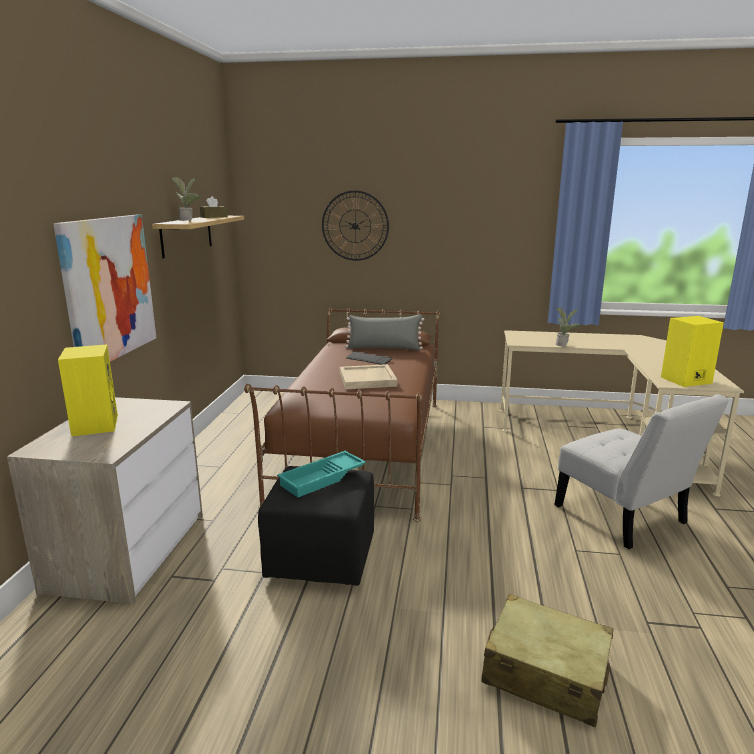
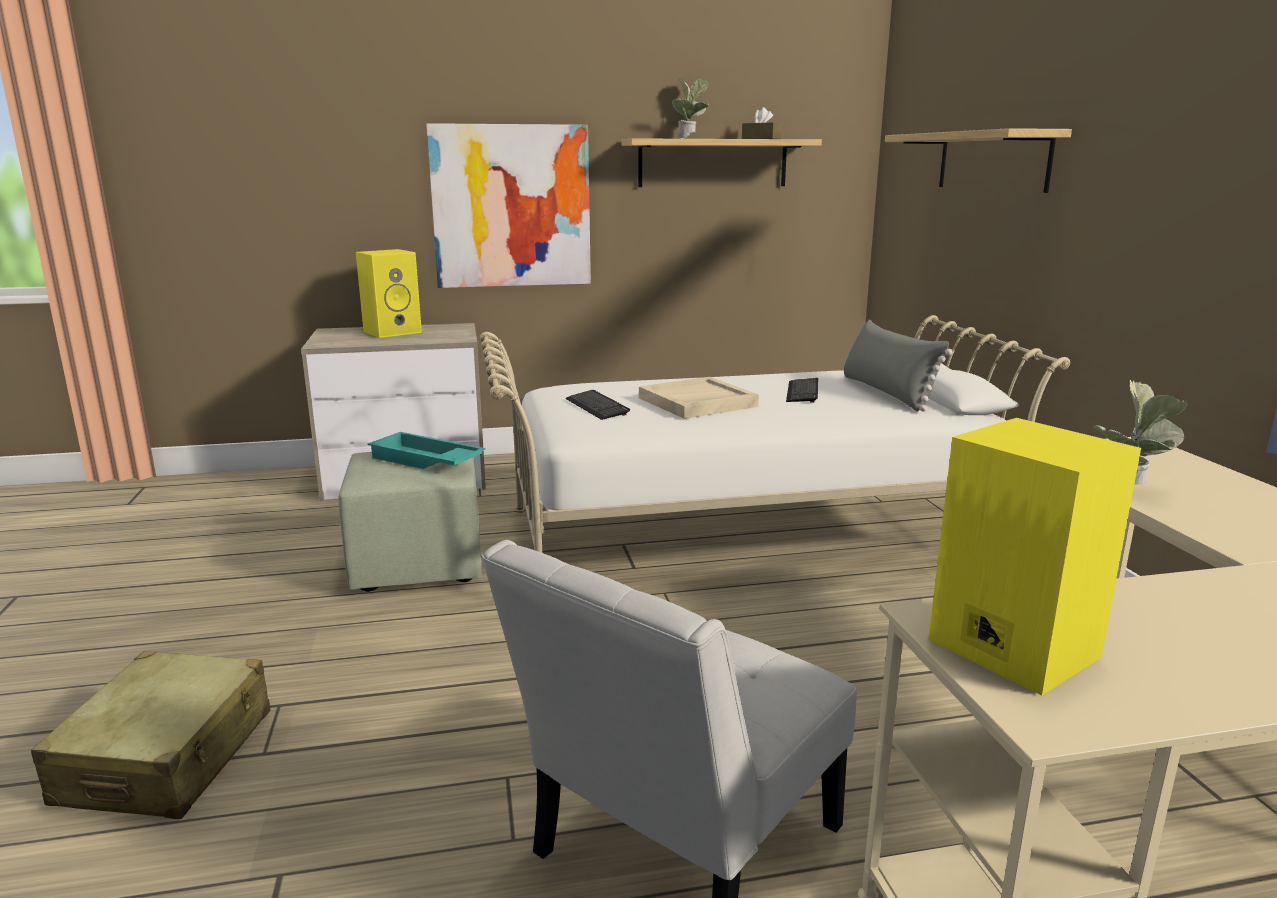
camera: 70 degrees right, 0 degrees up
(323, 557) = (419, 565): black ottoman -> green ottoman
(353, 400) = (597, 407): none -> keyboard
(355, 226) = (992, 161): wall clock -> shelf
(363, 448) = (746, 535): brown bed -> white bed

